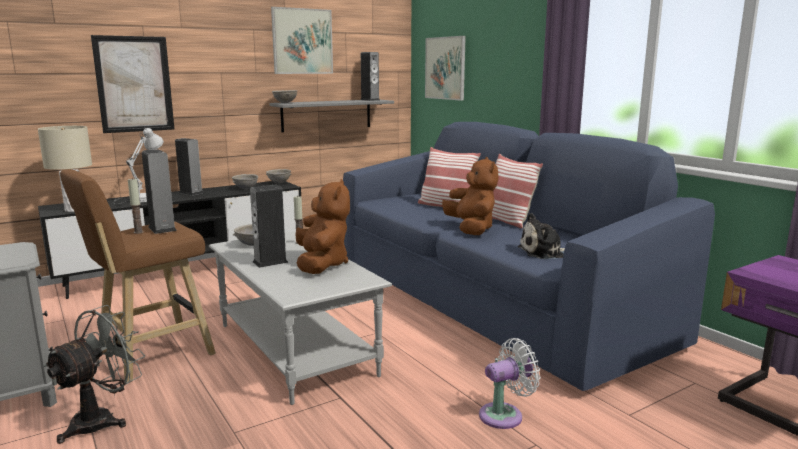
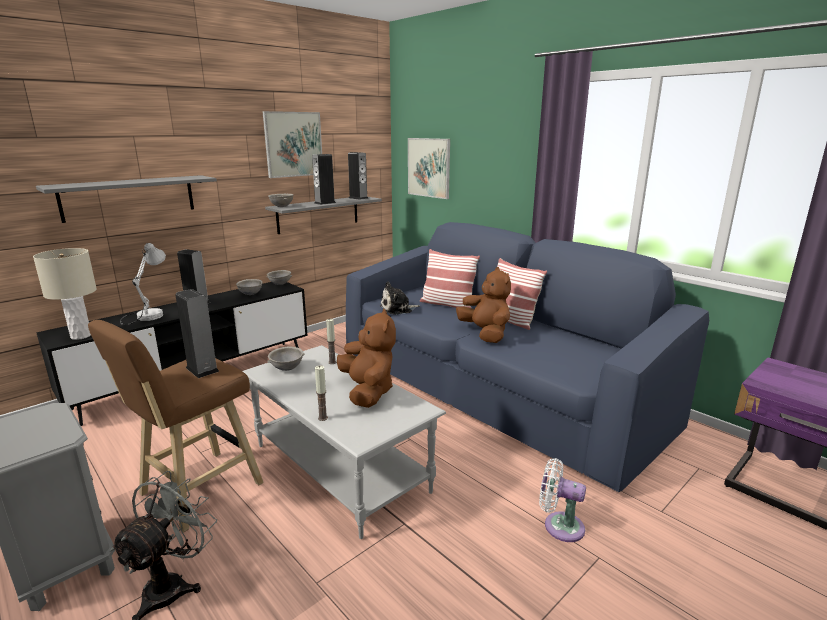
camera: 10 degrees left, 5 degrees up
(134, 84) = (129, 197): picture -> grey shelf
(138, 232) = (178, 377): candle -> candle (322, 418)
(270, 262) = (315, 392): speaker -> speaker (324, 203)
(505, 415) = (559, 525): white fan -> white fan turned 120 degrees counterclockwise
(544, 252) = (563, 359): plush toy -> plush toy (398, 309)

